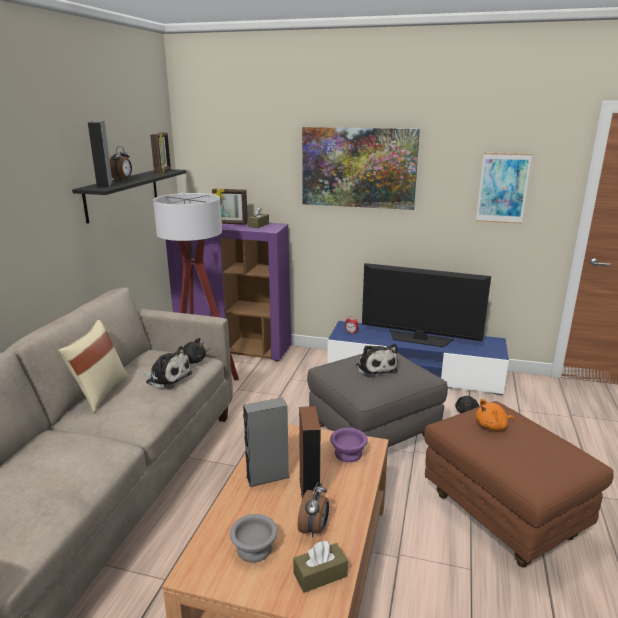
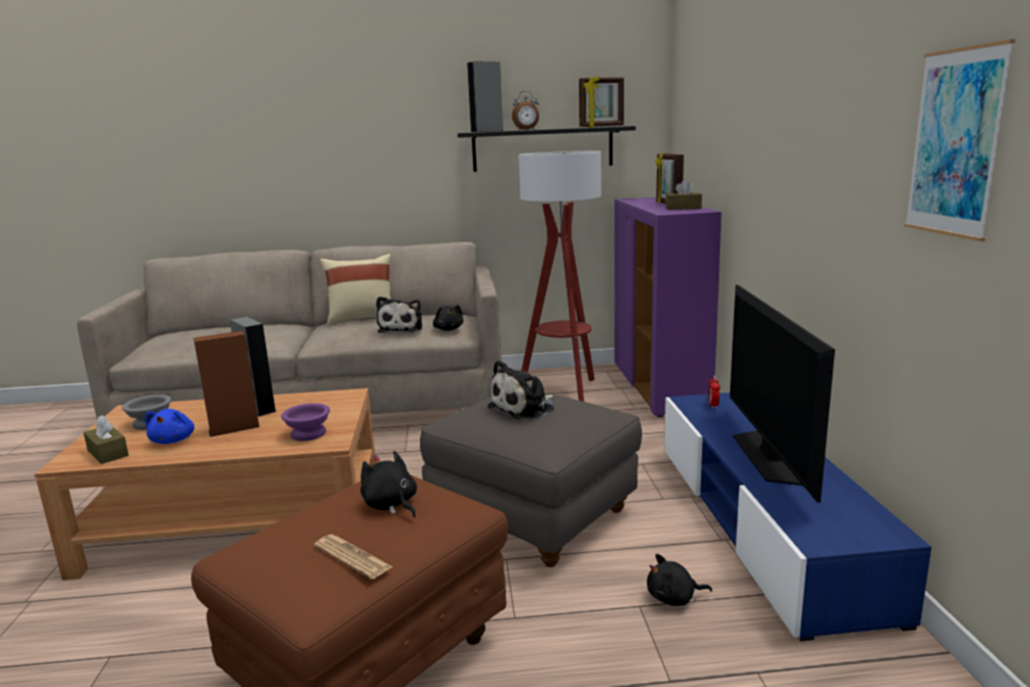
camera: 70 degrees right, 5 degrees down
(314, 529) = (173, 440): alarm clock -> blue plush toy
(358, 168) = (782, 113): picture -> none
(492, 426) = (391, 505): orange plush toy -> black plush toy
(548, 443) = (352, 557): none -> newspaper

